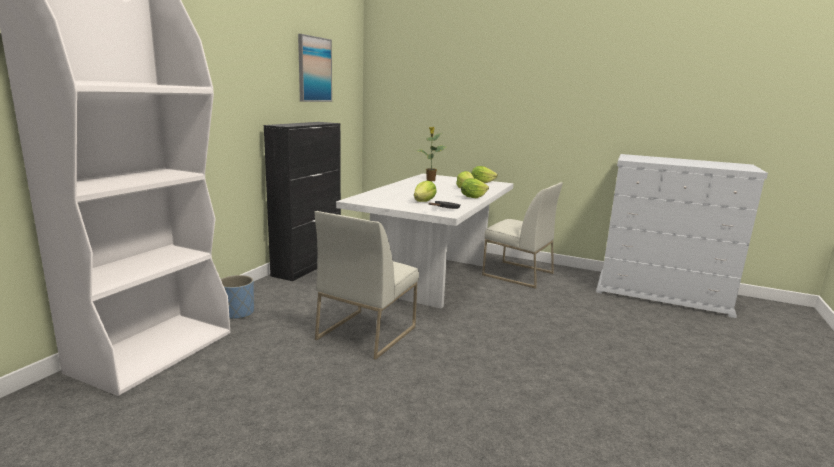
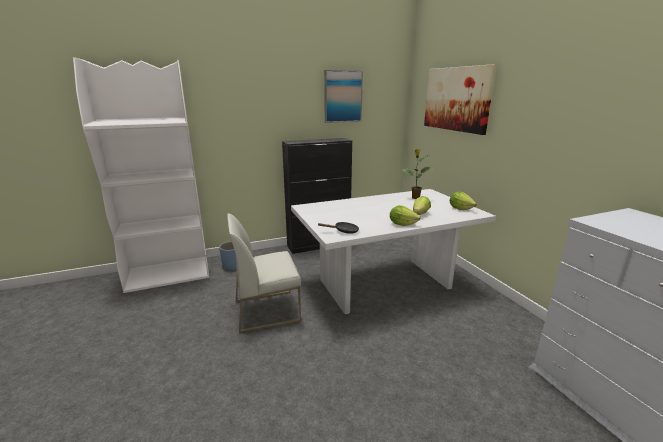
camera: 45 degrees right, 5 degrees up
(424, 201) = (347, 219): lettuce -> none
(439, 77) = (456, 99): none -> picture
(517, 274) = (468, 310): white chair -> none

